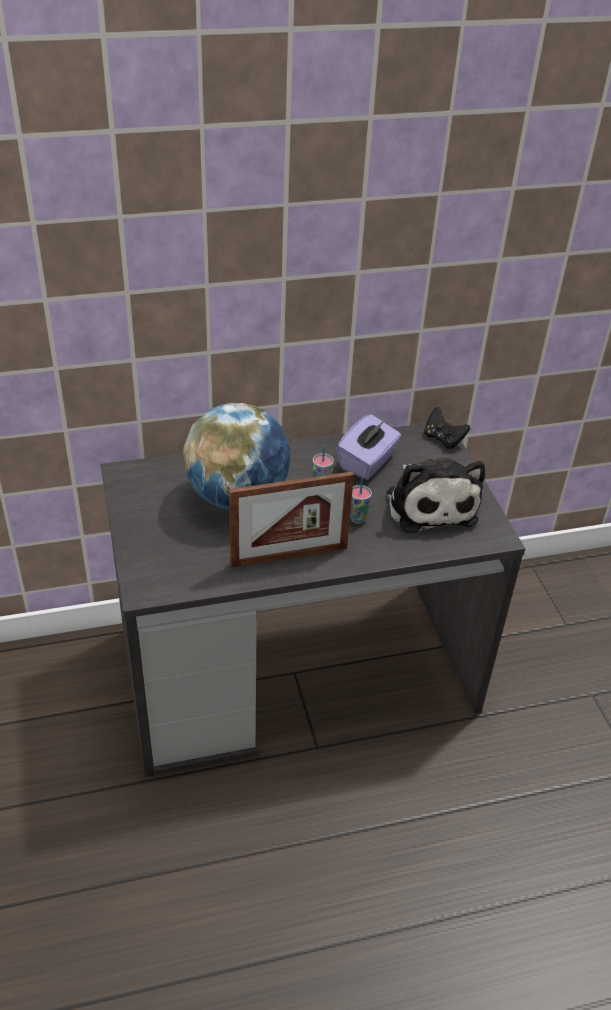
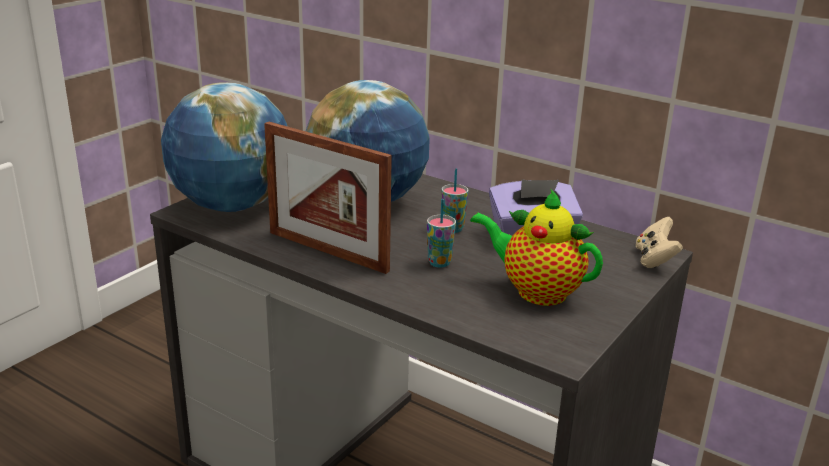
camera: 50 degrees right, 15 degrees down
(165, 564) = (231, 206): none -> globe
(430, 504) = (536, 291): plush toy -> teapot
(443, 439) = (654, 259): black game controller -> beige game controller

